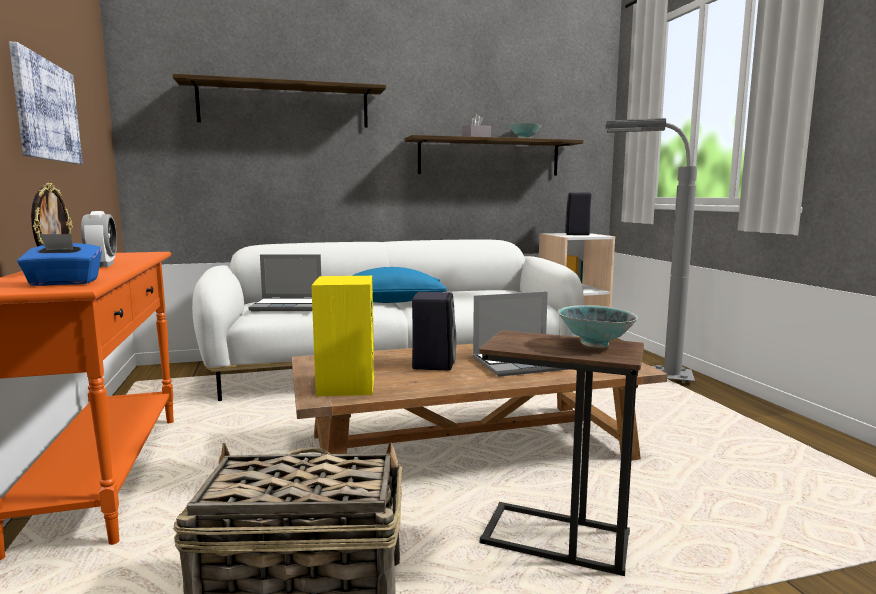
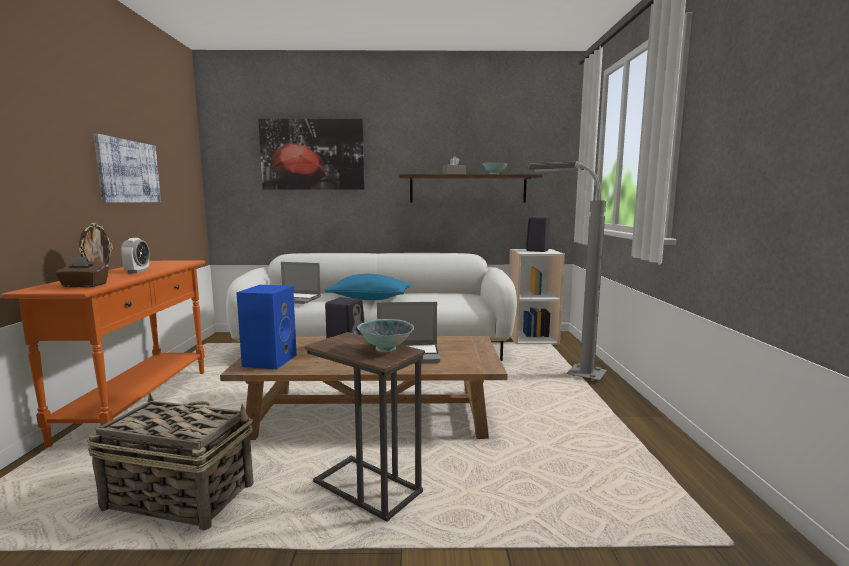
camera: 15 degrees right, 0 degrees up
(64, 283) = (84, 285): blue tissue box -> brown tissue box
(284, 105) = (312, 154): shelf -> picture
(345, 384) = (269, 360): yellow speaker -> blue speaker

